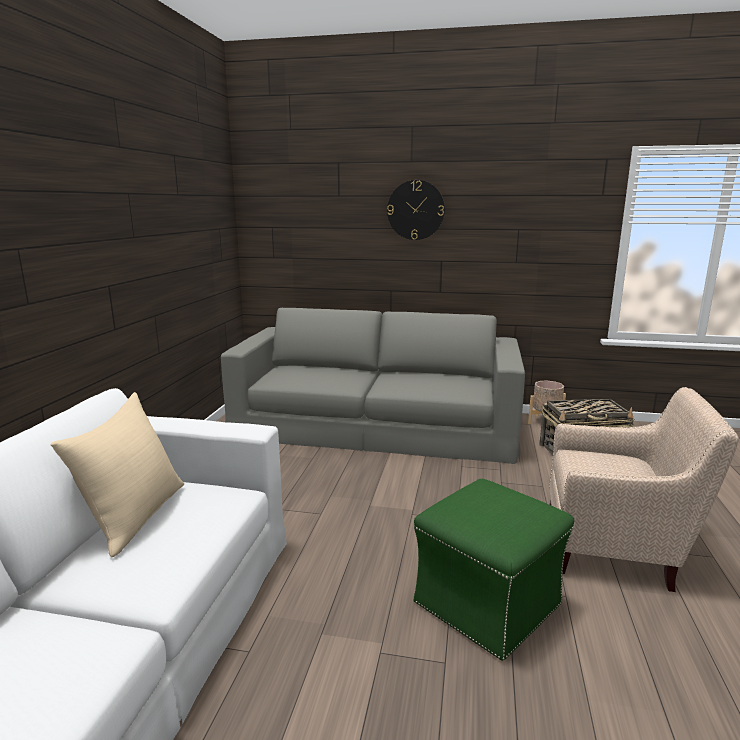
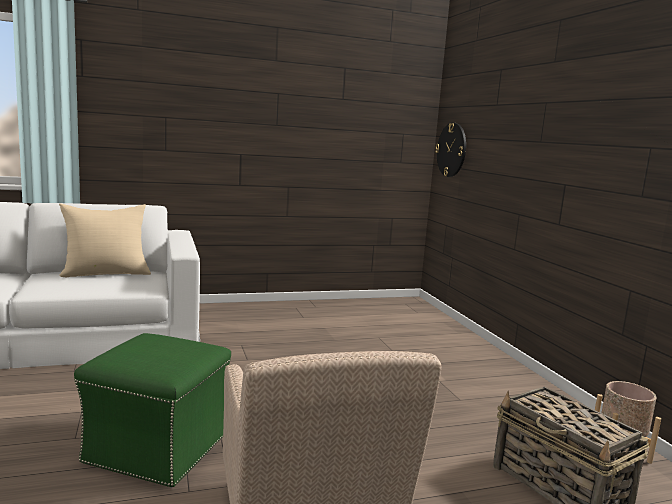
camera: 60 degrees right, 5 degrees down
(376, 425) = (436, 352): grey sofa -> none
(415, 210) = (549, 119): wall clock -> wall clock (451, 150)

